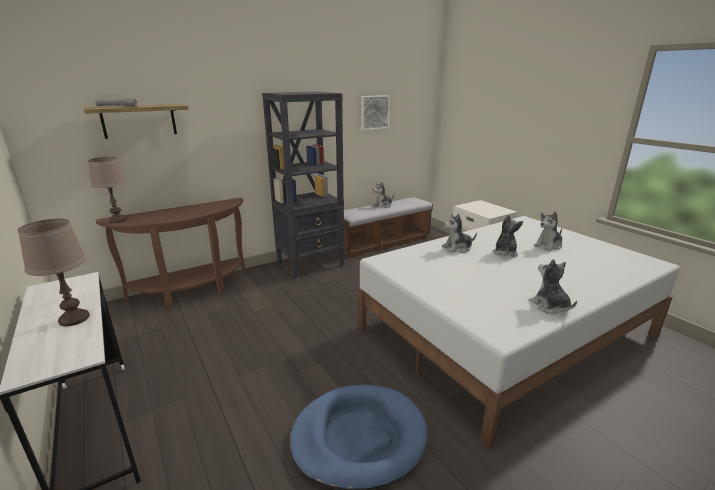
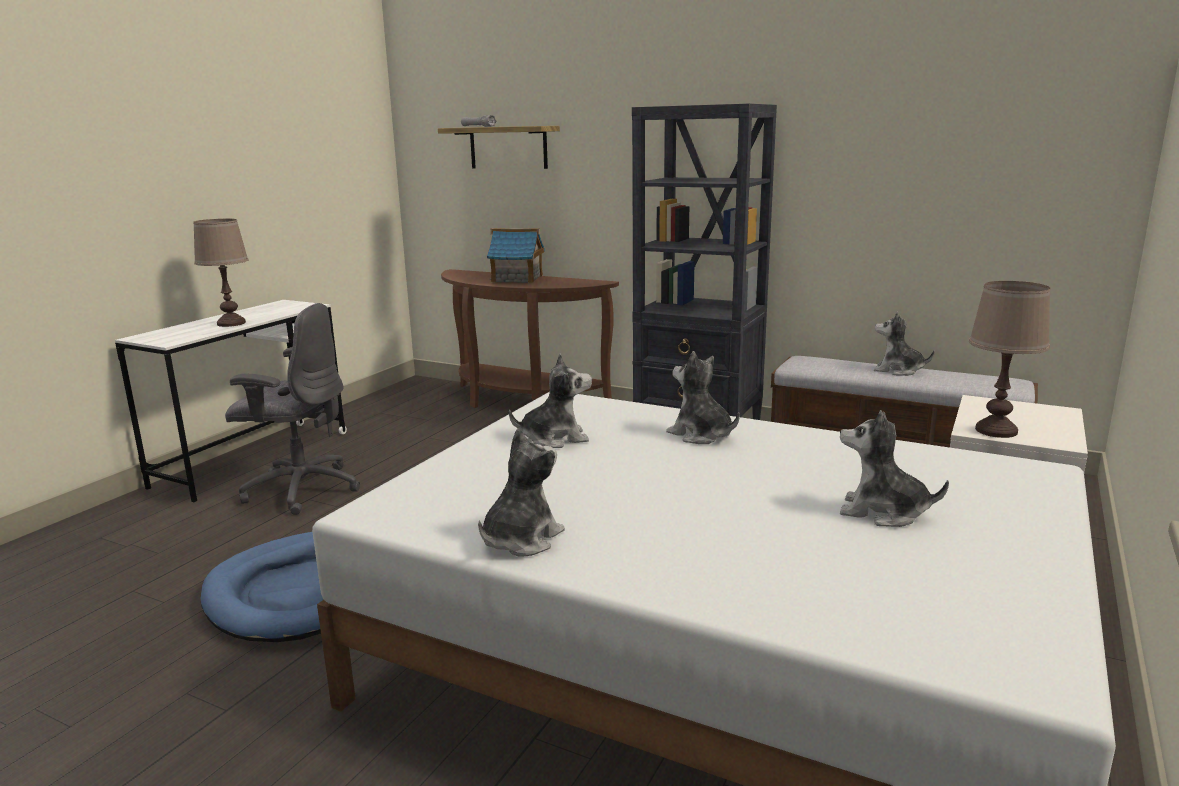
camera: 60 degrees right, 5 degrees down
(118, 220) = (456, 273): brown table lamp -> brown table lamp (996, 431)
(179, 212) = (517, 279): none -> toy house
(199, 410) = (301, 489): none -> grey office chair
(374, 112) = (921, 152): picture -> none
(504, 252) = (749, 474): plush toy -> plush toy (555, 438)

